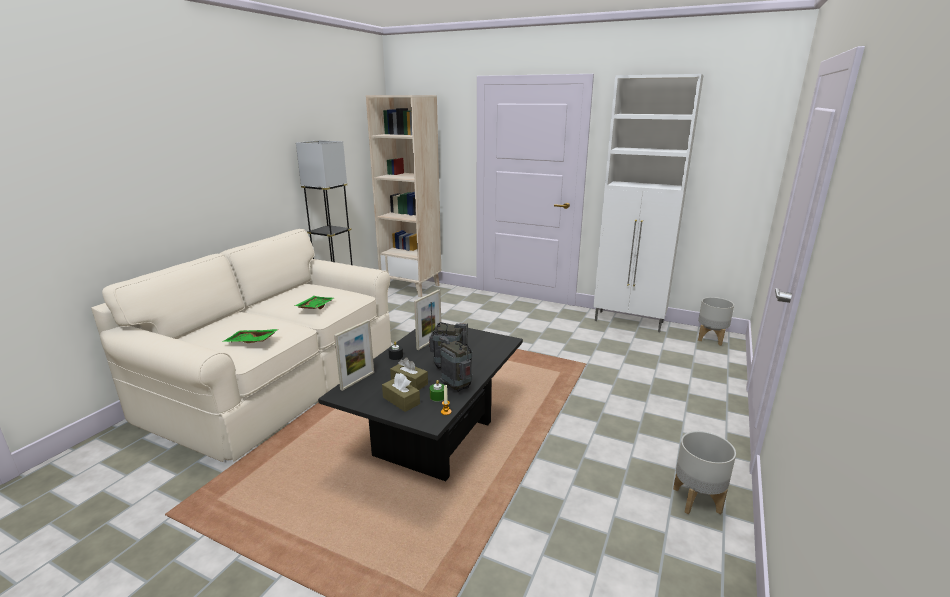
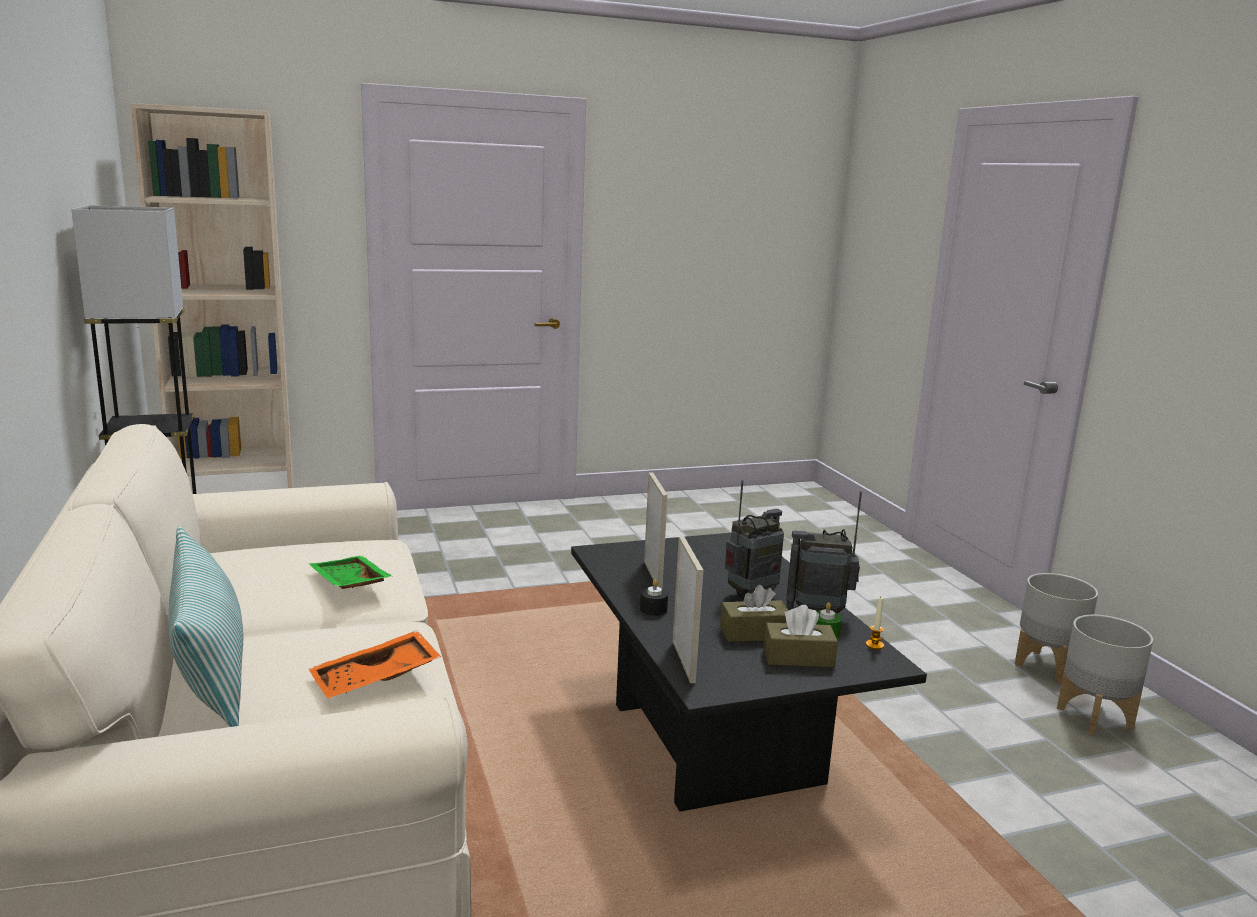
camera: 45 degrees left, 5 degrees down
(228, 322) = (210, 670): none -> pillow
(251, 342) = (376, 679): green tray -> orange tray
(629, 321) = (678, 500): white cabinet -> none
(711, 339) = (792, 496): grey planter -> grey planter (1095, 717)

